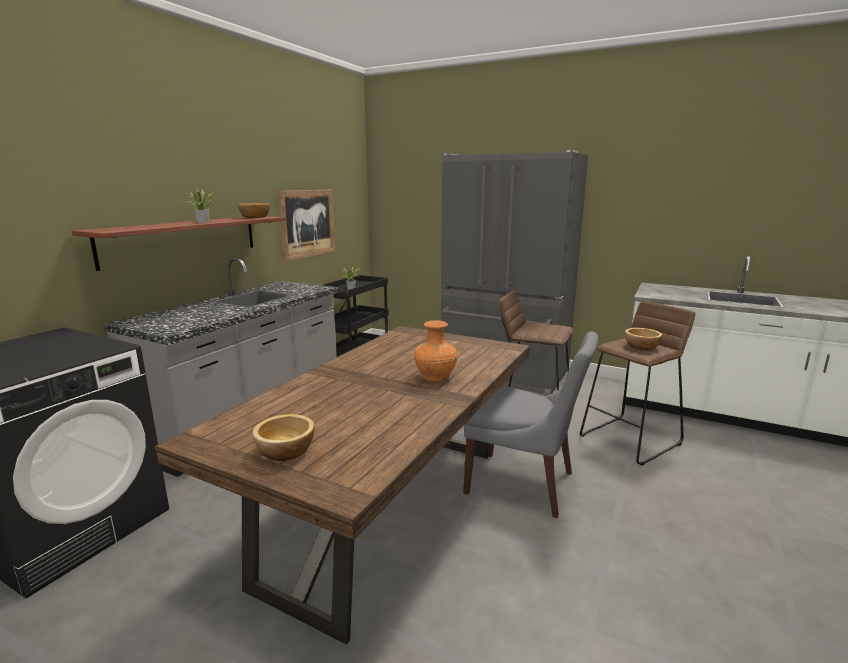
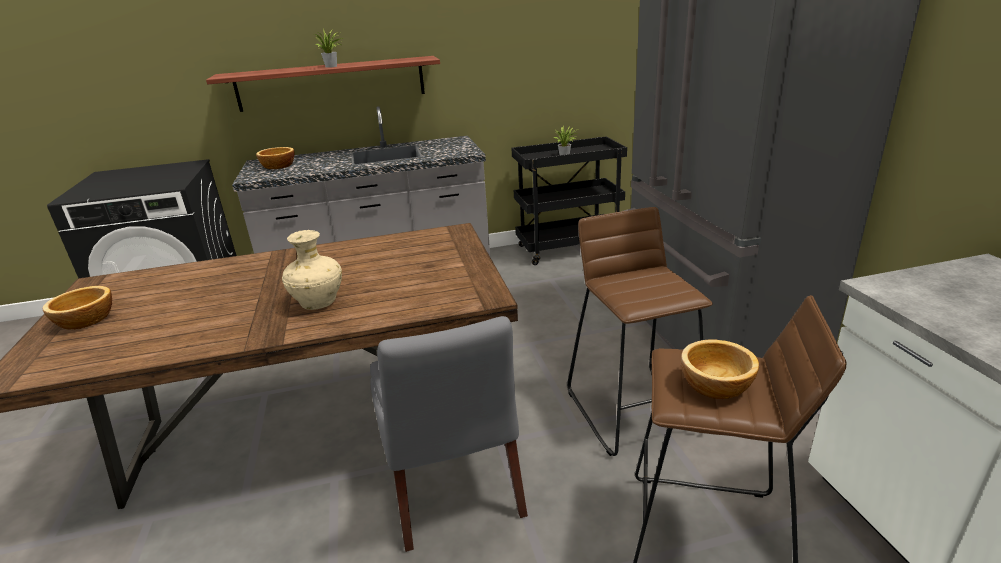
camera: 50 degrees right, 10 degrees up
(254, 217) = (411, 59): bowl -> bowl (277, 166)
(307, 224) = (517, 64): picture -> none
(435, 378) = (317, 303): orange vase -> beige vase

